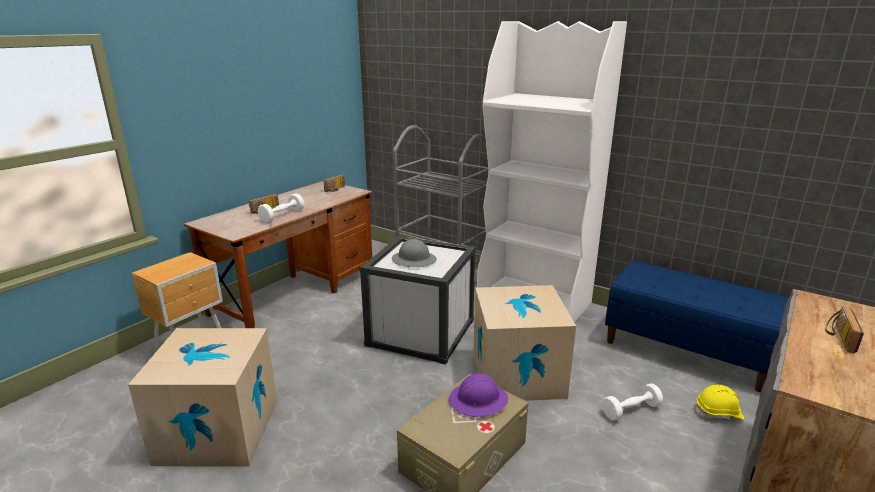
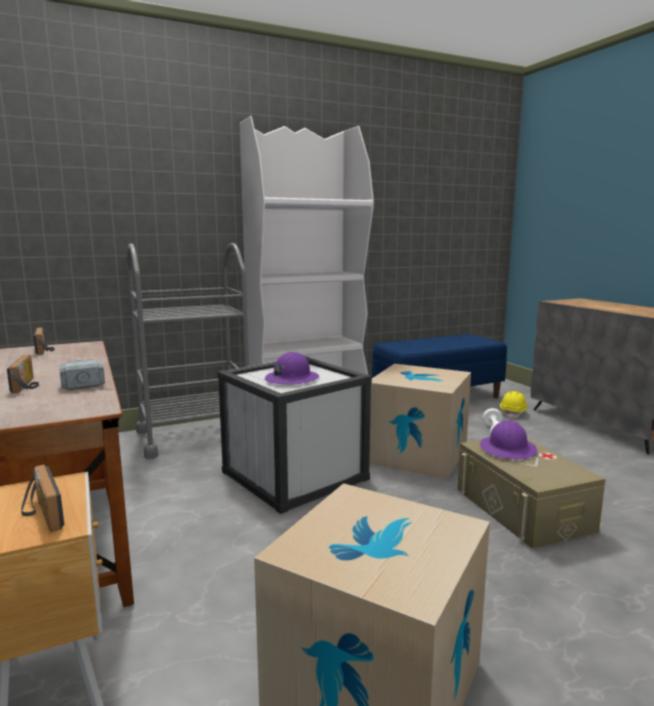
camera: 60 degrees left, 10 degrees down
(282, 216) = (81, 380): white dumbbell -> hammer
(414, 260) = (291, 379): grey hard hat -> purple hard hat
(838, 337) = (605, 306): radio -> radio (40, 514)

